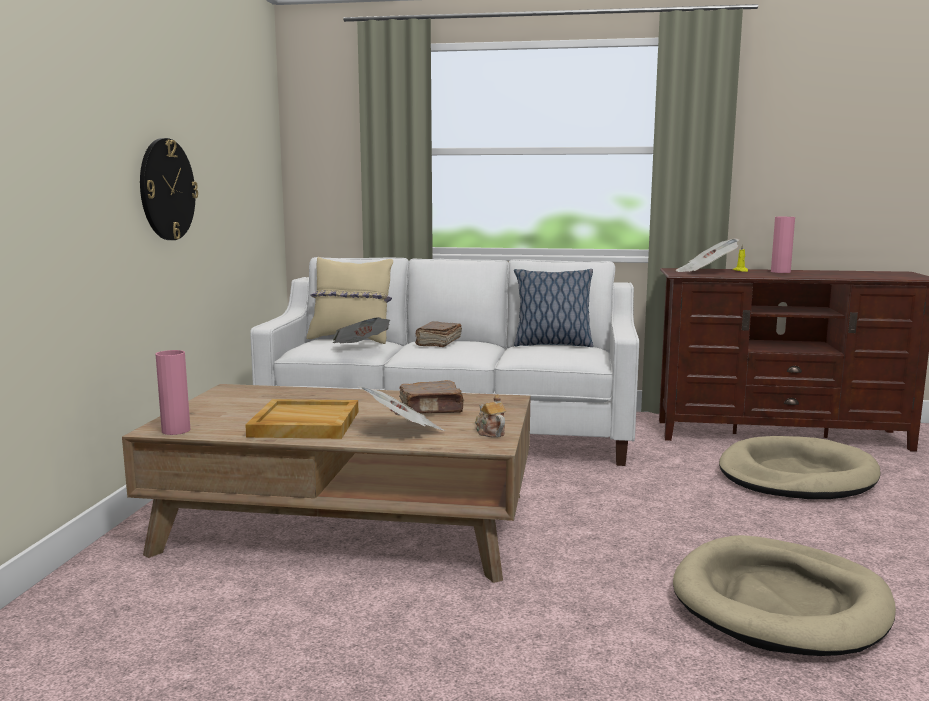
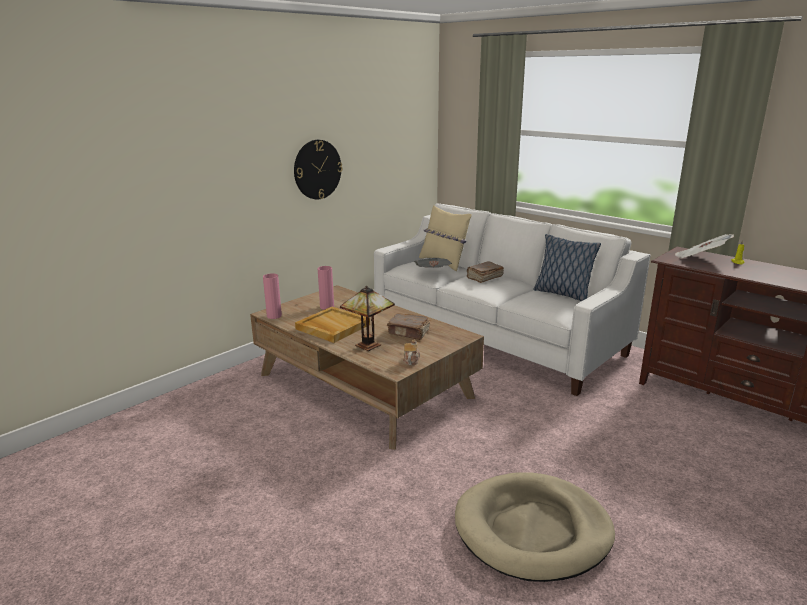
camera: 35 degrees right, 10 degrees up
(403, 430) = (370, 345): newspaper -> table lamp
(780, 272) = (772, 270): pink vase -> pink vase (327, 307)
(796, 476) = (701, 445): beige dog bed -> none

